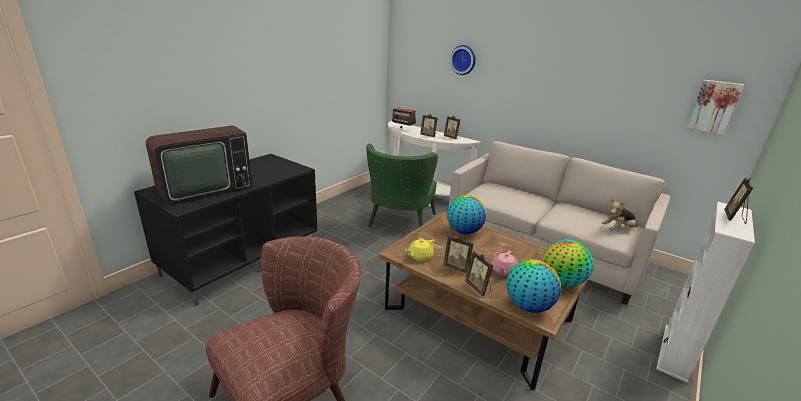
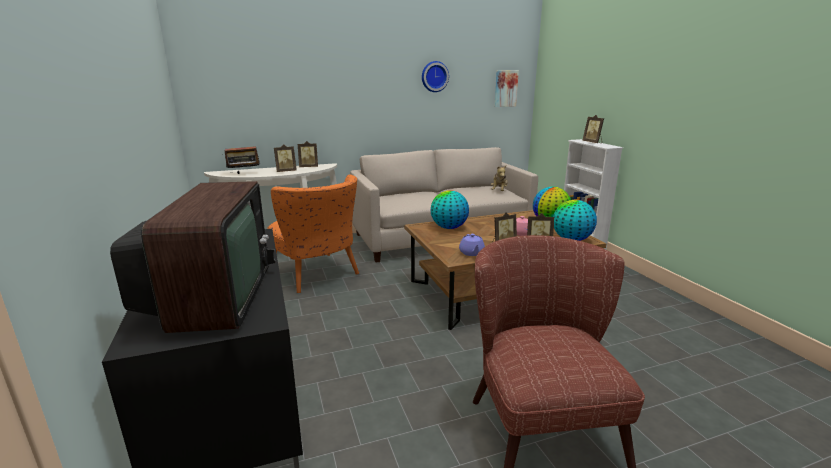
camera: 55 degrees left, 5 degrees down
(399, 223) = (318, 276): green armchair -> orange armchair
(419, 256) = (471, 253): yellow teapot -> purple teapot
(464, 60) = (294, 78): wall clock -> wall clock (434, 76)

